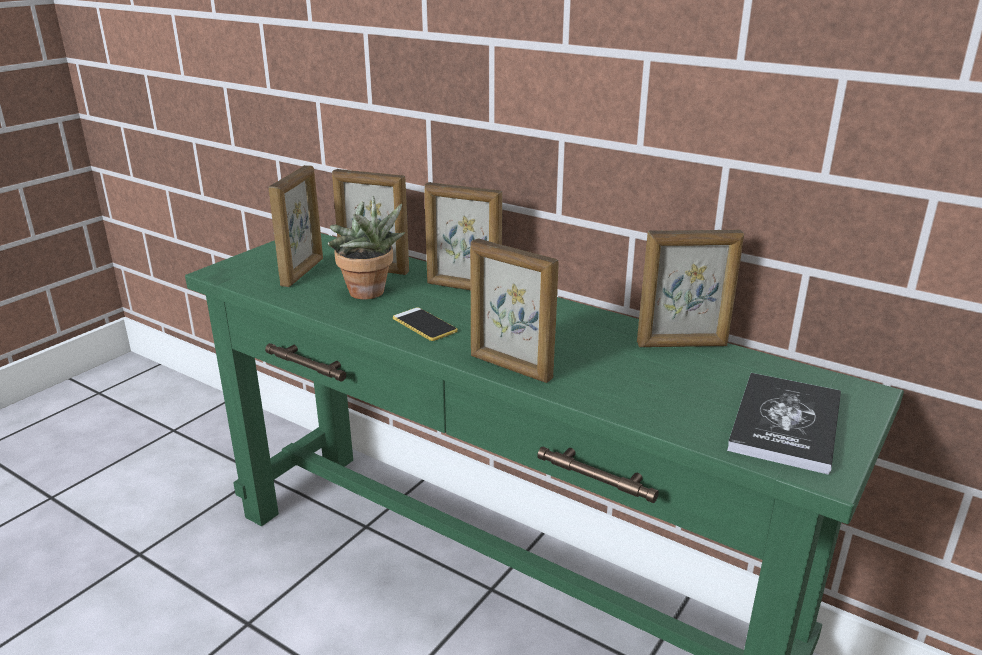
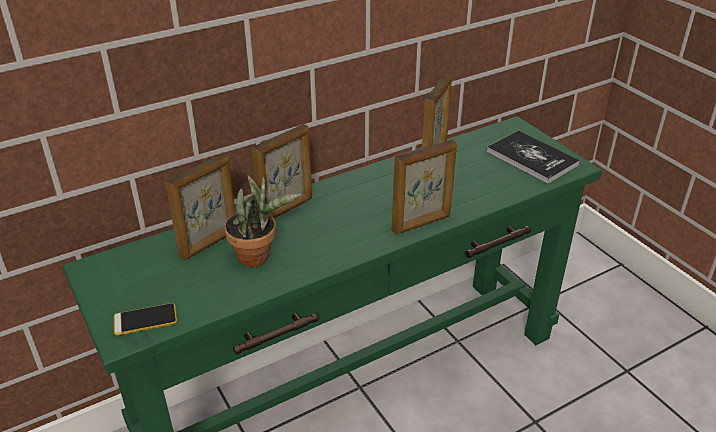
camera: 65 degrees left, 10 degrees up
(303, 272) = (177, 284): picture frame -> none
(424, 325) = (335, 242): phone -> phone (145, 320)

